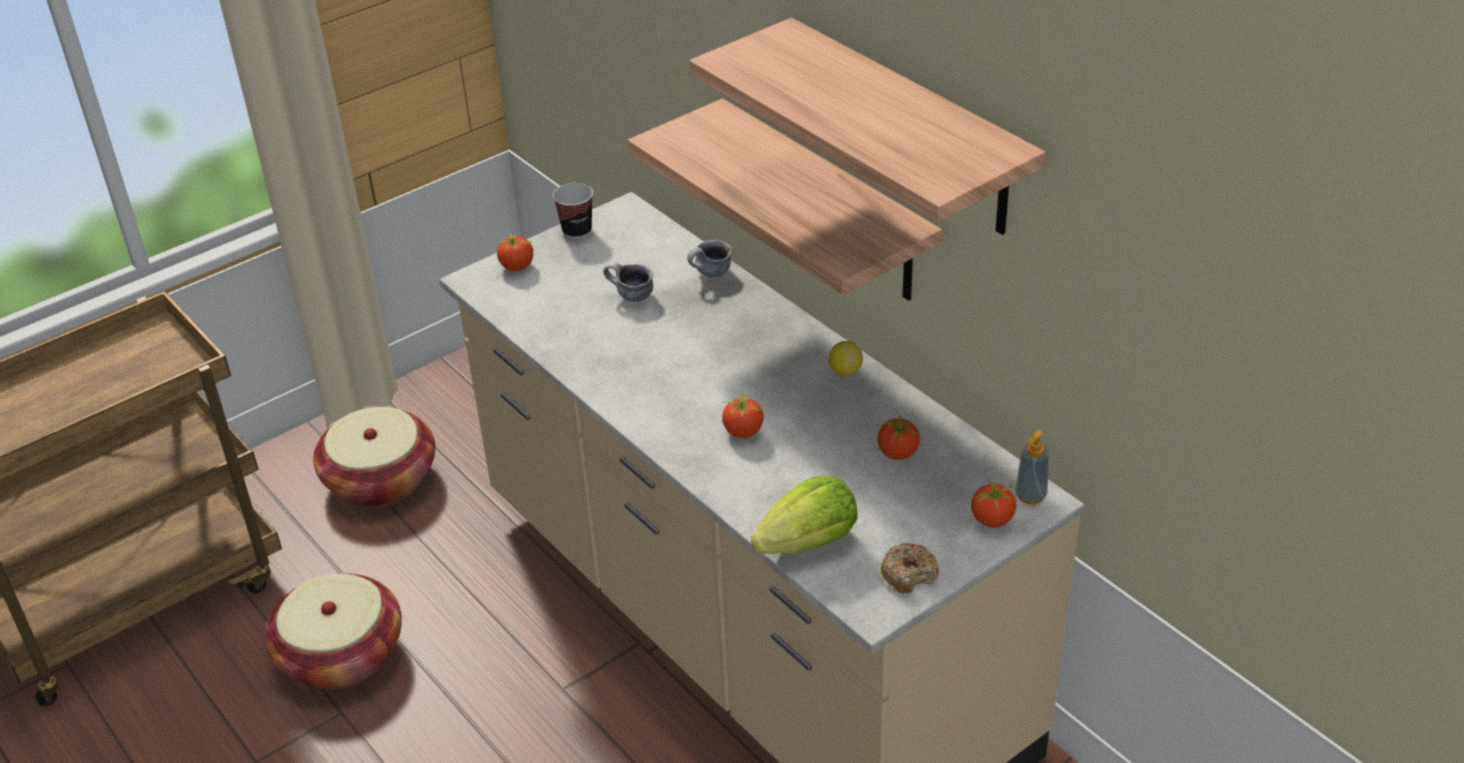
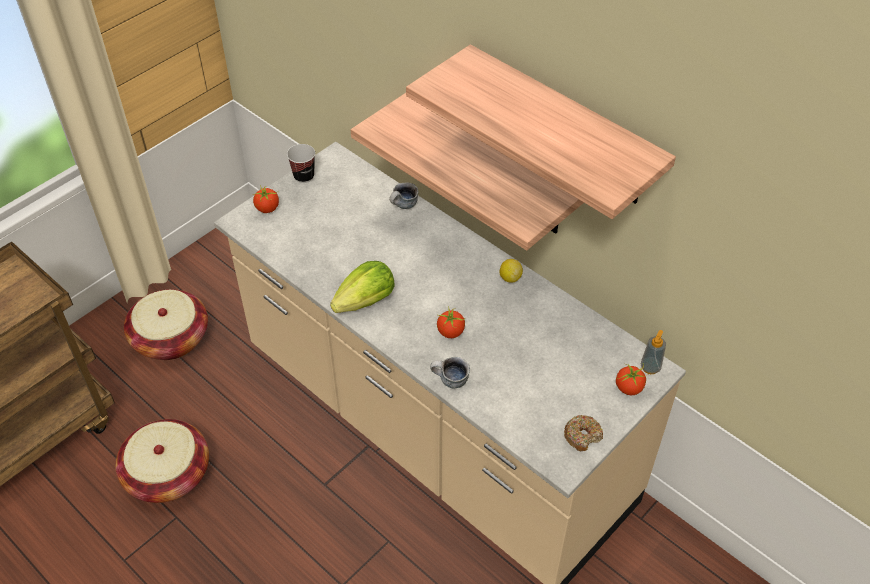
camera: 10 degrees left, 10 degrees up
(630, 296) = (351, 228): mug -> mug (449, 381)
(809, 543) = (512, 417): lettuce -> lettuce (366, 301)
(898, 452) = (557, 340): tomato -> none

